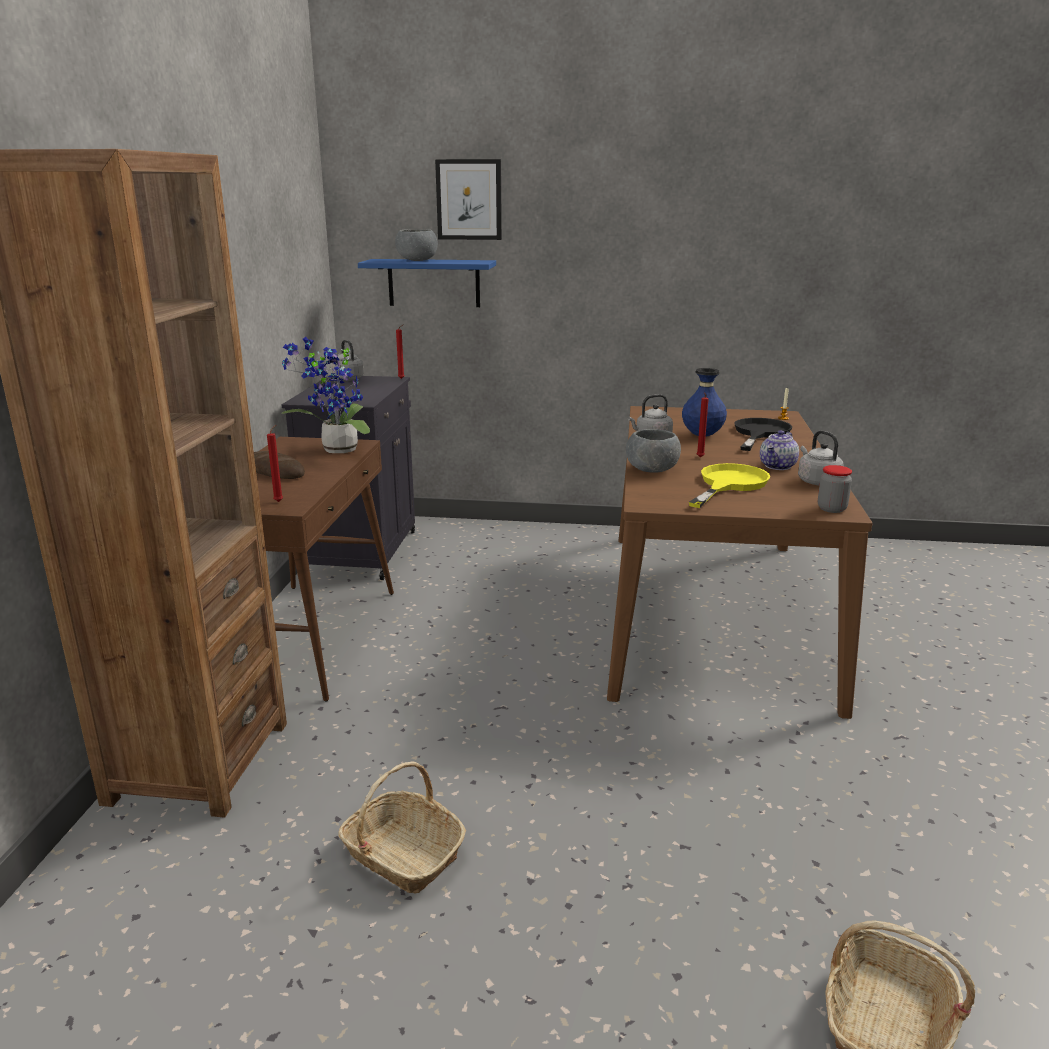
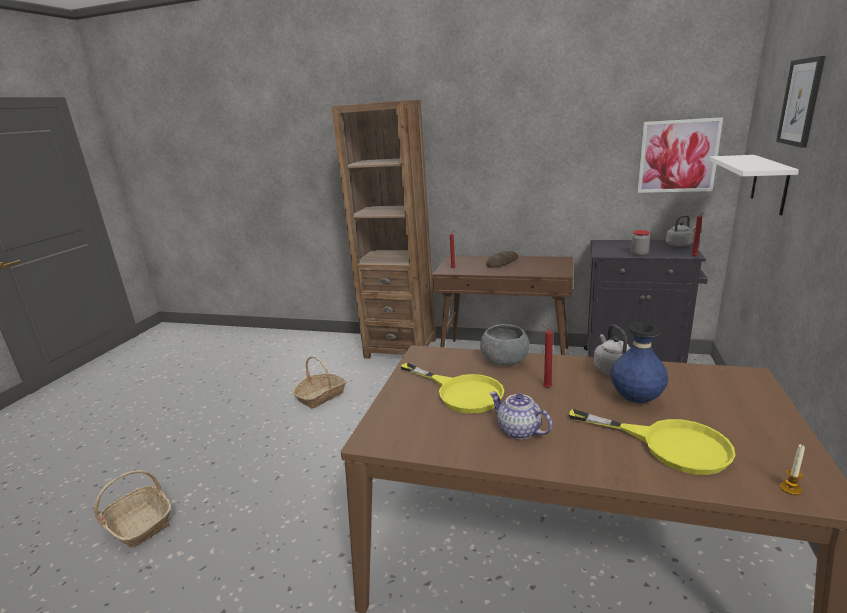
camera: 100 degrees right, 0 degrees up
(305, 268) = (677, 156): none -> picture
(336, 451) = (543, 270): potted plant -> none
(416, 260) = (747, 160): grey bowl -> none
(434, 283) = (770, 183): blue shelf -> white shelf
(759, 433) = (668, 444): black frying pan -> yellow frying pan
(816, 481) = (463, 446): grey kettle -> none
(831, 509) = (381, 436): jar -> jar (639, 254)

